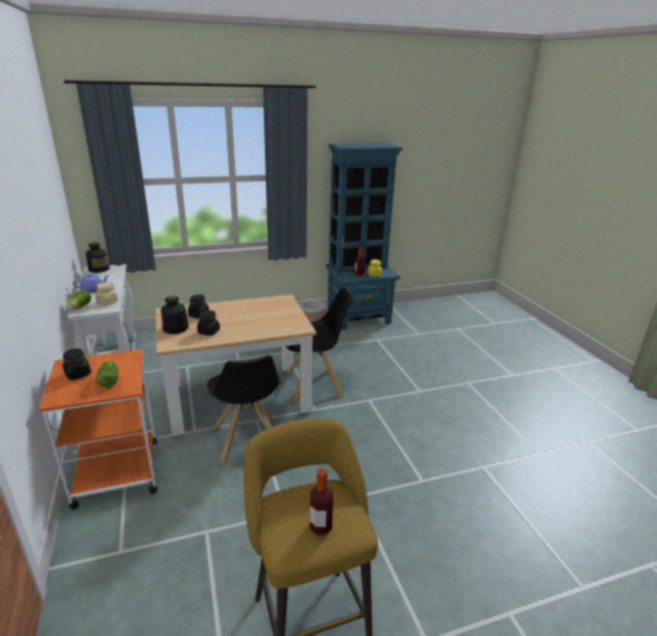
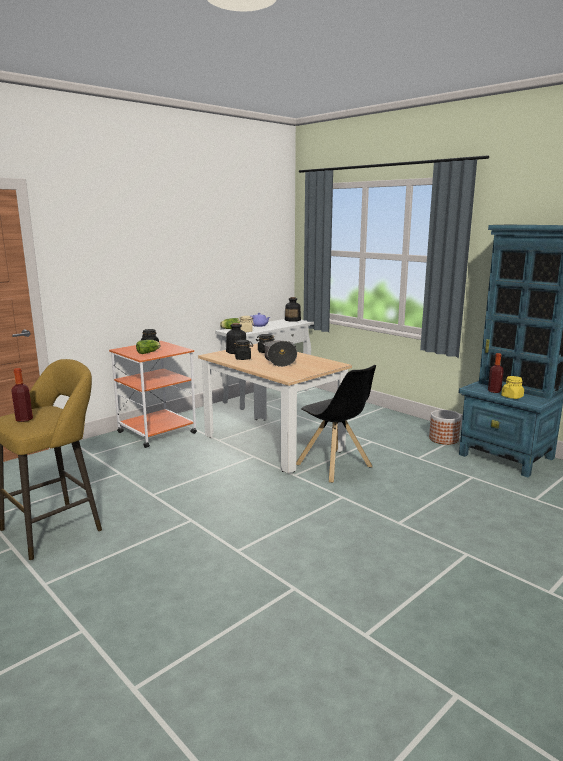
camera: 65 degrees right, 10 degrees down
(241, 317) = (279, 360): none -> cooking pot
(248, 441) = (224, 460): black chair -> none

